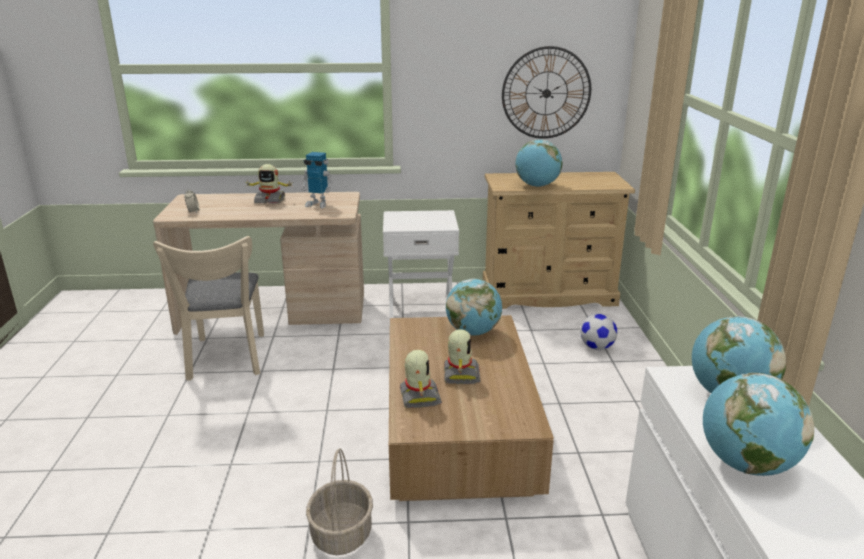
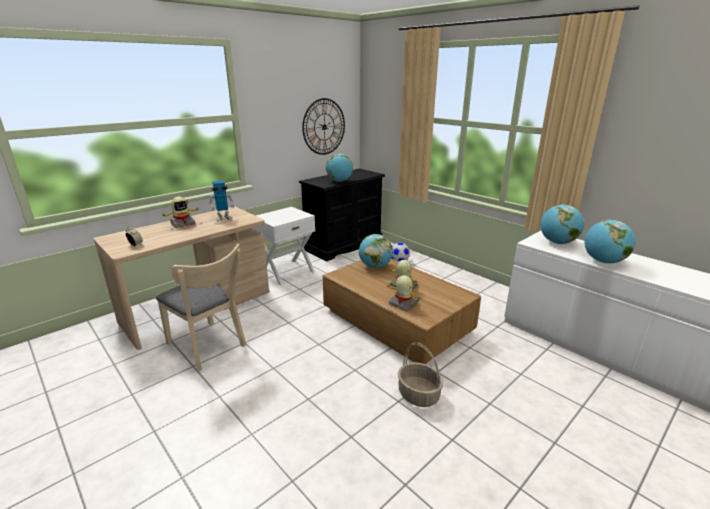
camera: 40 degrees left, 0 degrees up
(548, 294) = (344, 245): beige dresser -> black dresser

